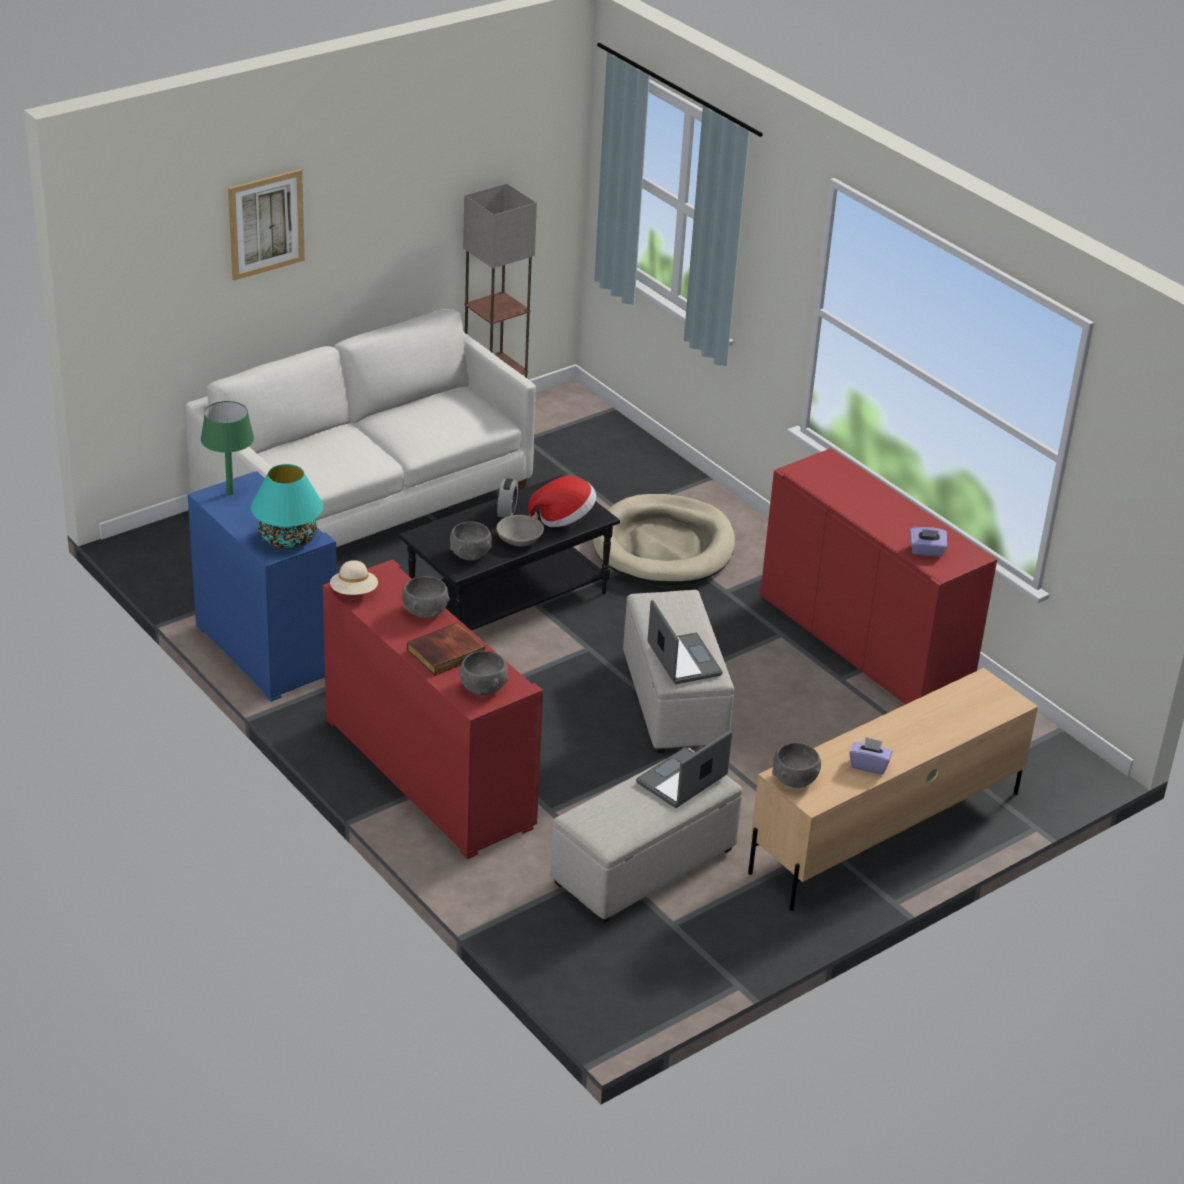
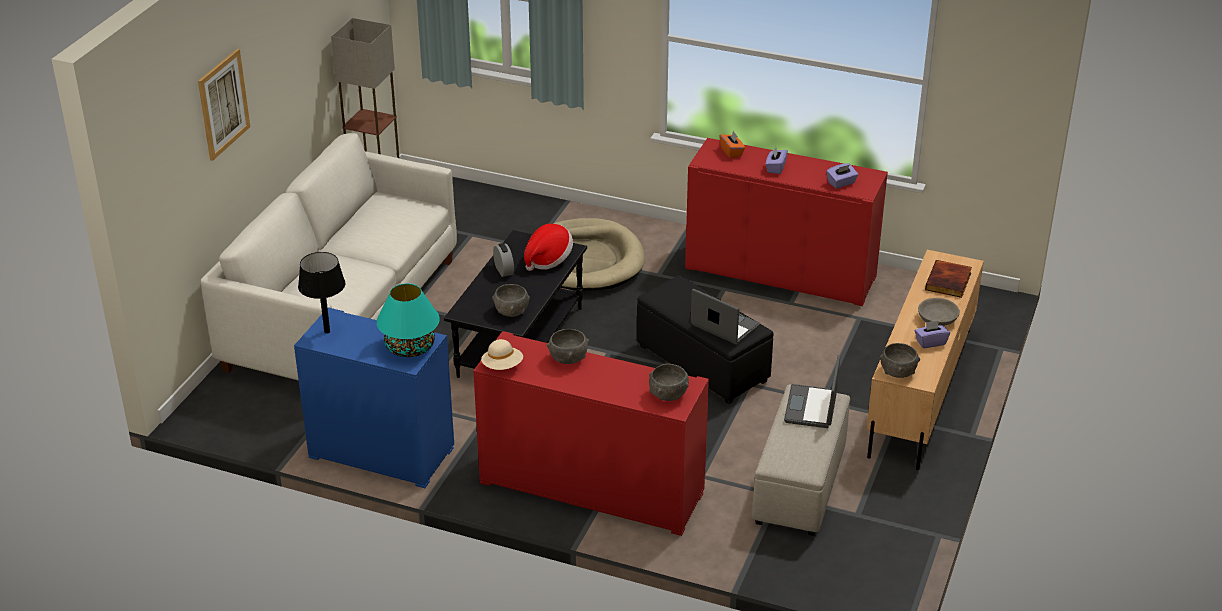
camera: 30 degrees left, 0 degrees up
(230, 493) = (327, 331): green table lamp -> black table lamp
(446, 653) = (616, 381): book -> book (949, 282)
(519, 539) = (534, 287): grey bowl -> grey bowl (937, 319)
(673, 700) = (701, 363): beige ottoman -> black ottoman
(839, 473) = (731, 152): none -> orange tissue box
(869, 507) = (775, 168): none -> purple tissue box

